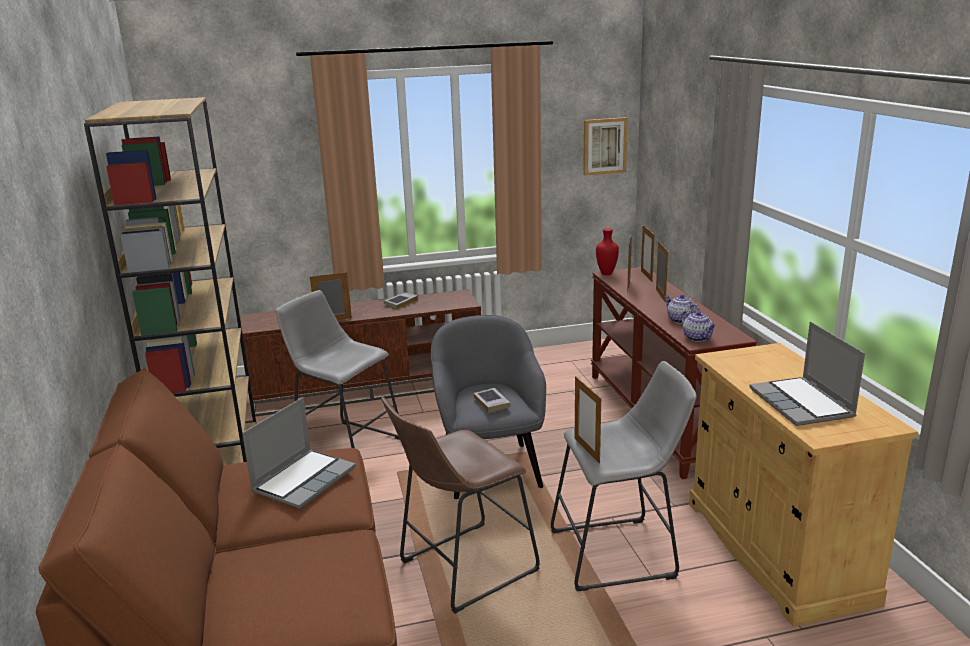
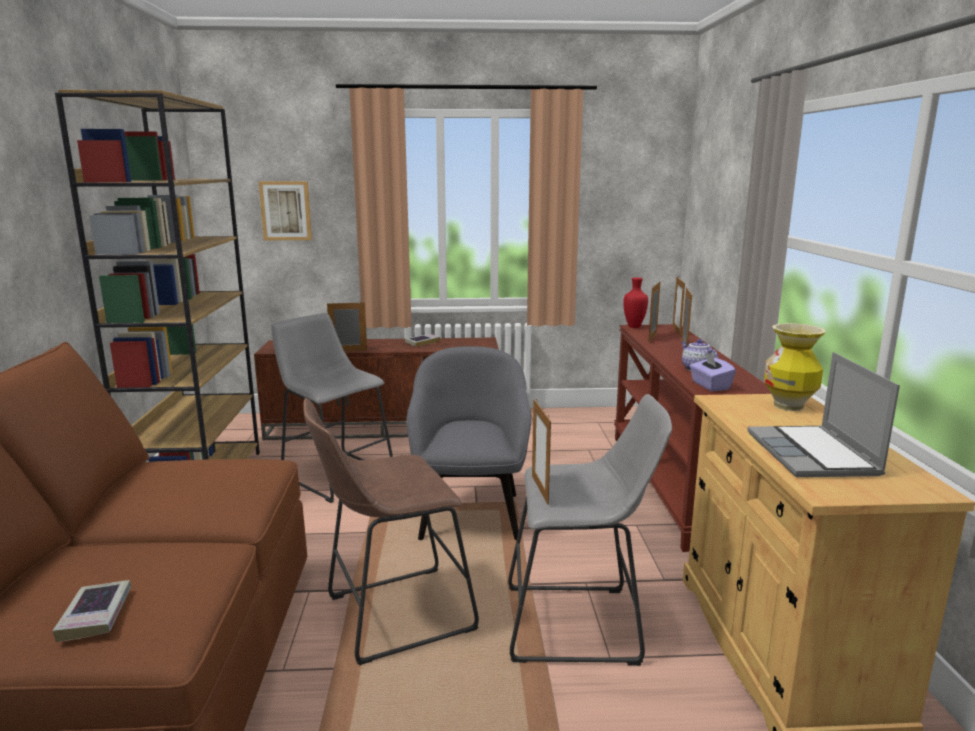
camera: 10 degrees right, 5 degrees down
(304, 479) = (210, 482): laptop -> none
(492, 403) = (469, 437): book -> book (96, 615)
(604, 146) = (649, 201): picture -> picture (286, 210)
(697, 338) = (710, 386): teapot -> purple tissue box
(771, 358) = (788, 406): none -> vase

